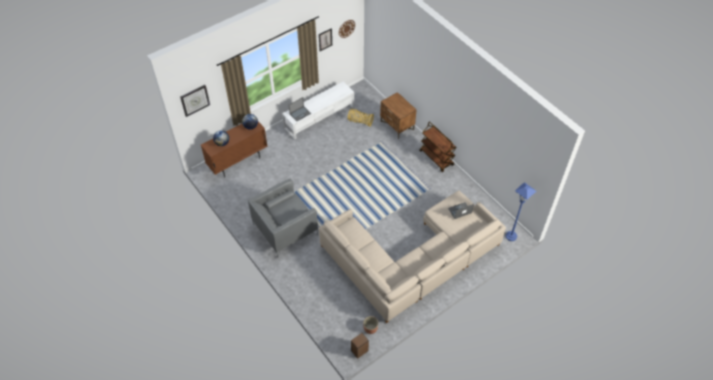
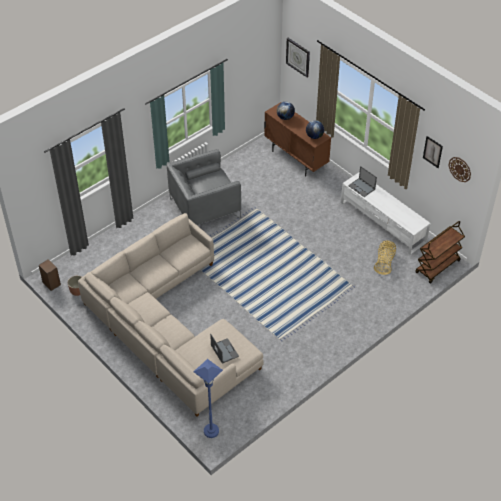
camera: 85 degrees right, 5 degrees down
(285, 229) = (204, 208): grey armchair -> grey armchair turned 75 degrees counterclockwise
(397, 126) = (385, 301): brown nightstand -> none
(436, 158) = (335, 346): brown cart -> brown cart (437, 267)

